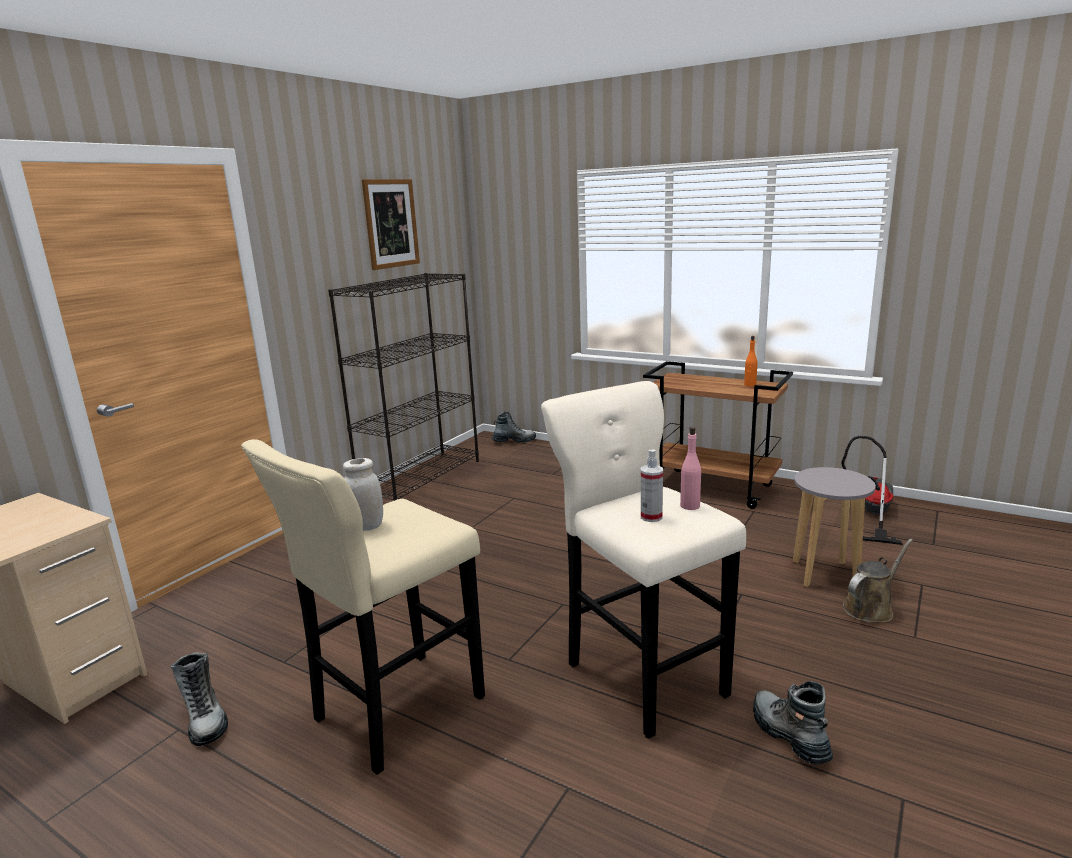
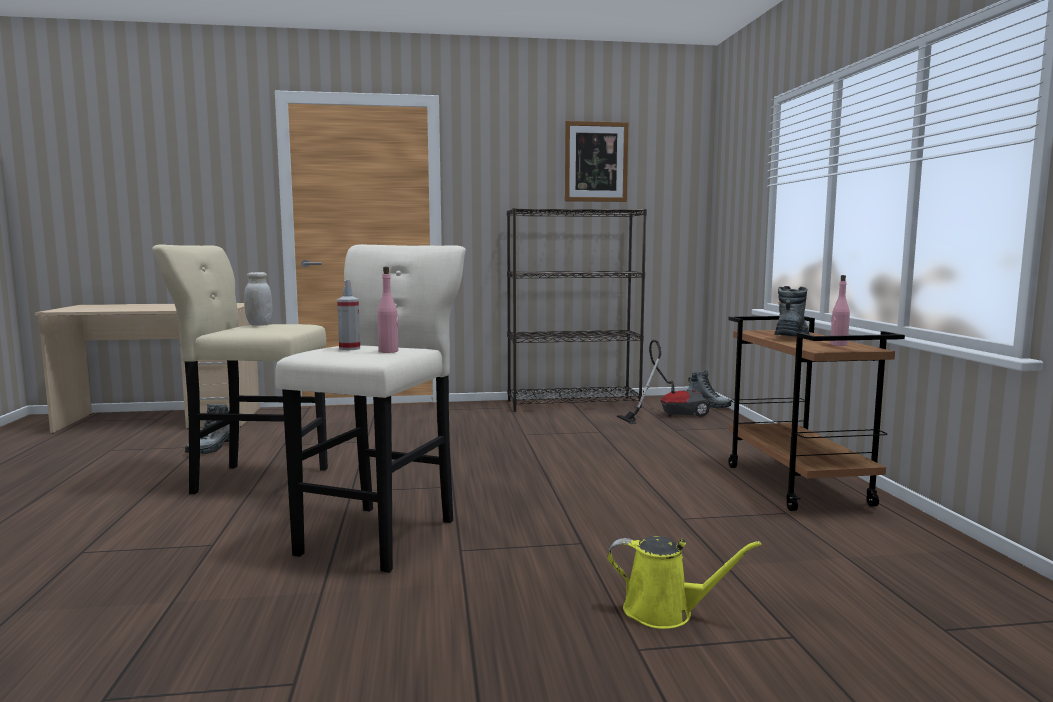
camera: 50 degrees right, 10 degrees down
(750, 385) = (838, 344): orange bottle -> pink bottle
(788, 735) = (351, 609): boot -> boot (791, 337)
(824, 574) = (703, 573): grey stool -> none
(870, 514) = (940, 573): vacuum cleaner -> vacuum cleaner (669, 415)
(870, 608) = (665, 612): brown watering can -> yellow watering can

